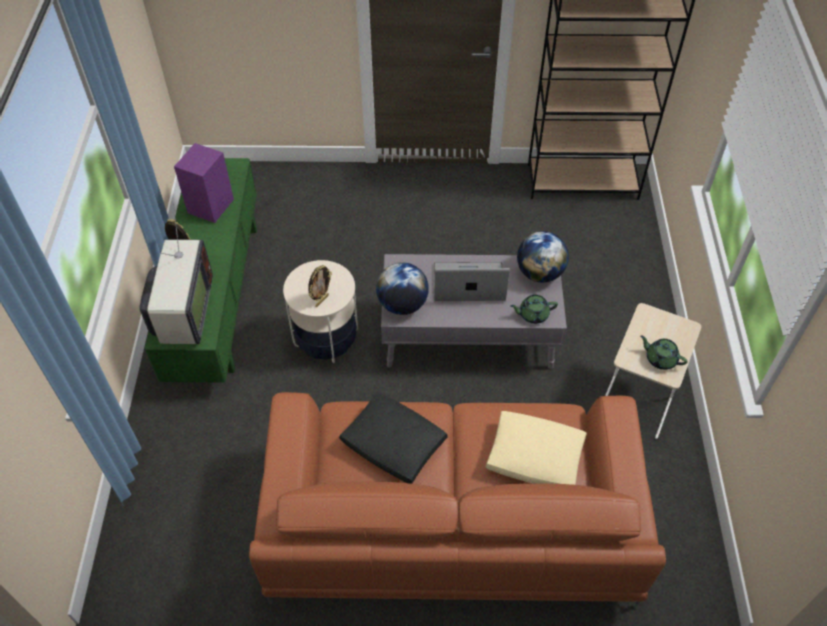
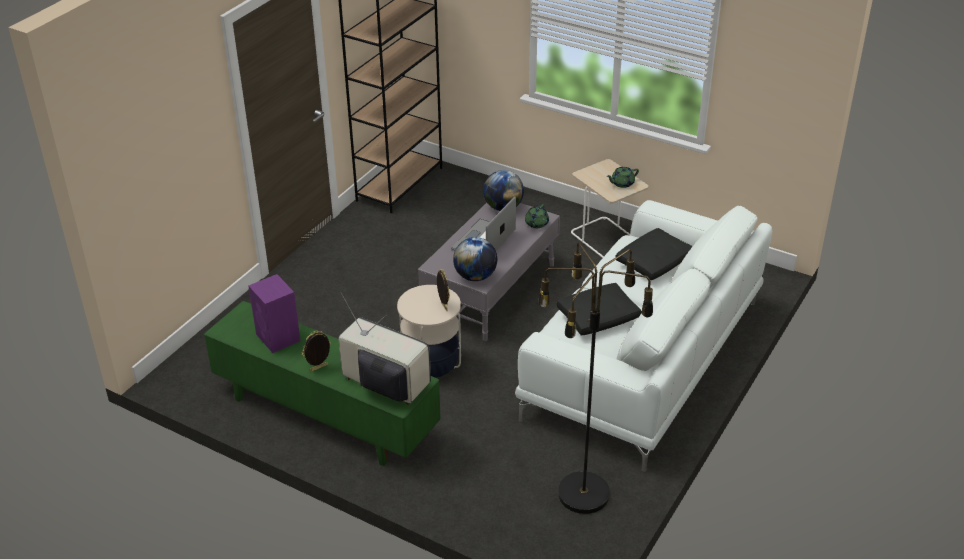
camera: 60 degrees left, 15 degrees down
(209, 557) = (583, 493): none -> floor lamp
(450, 523) = (642, 359): brown sofa -> white sofa
(534, 457) = (653, 262): beige pillow -> black pillow

